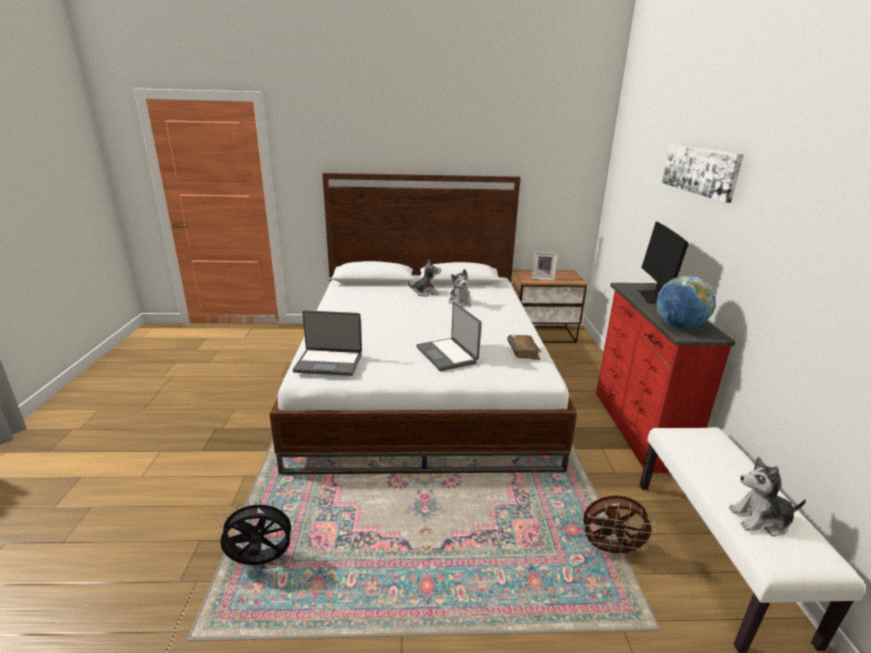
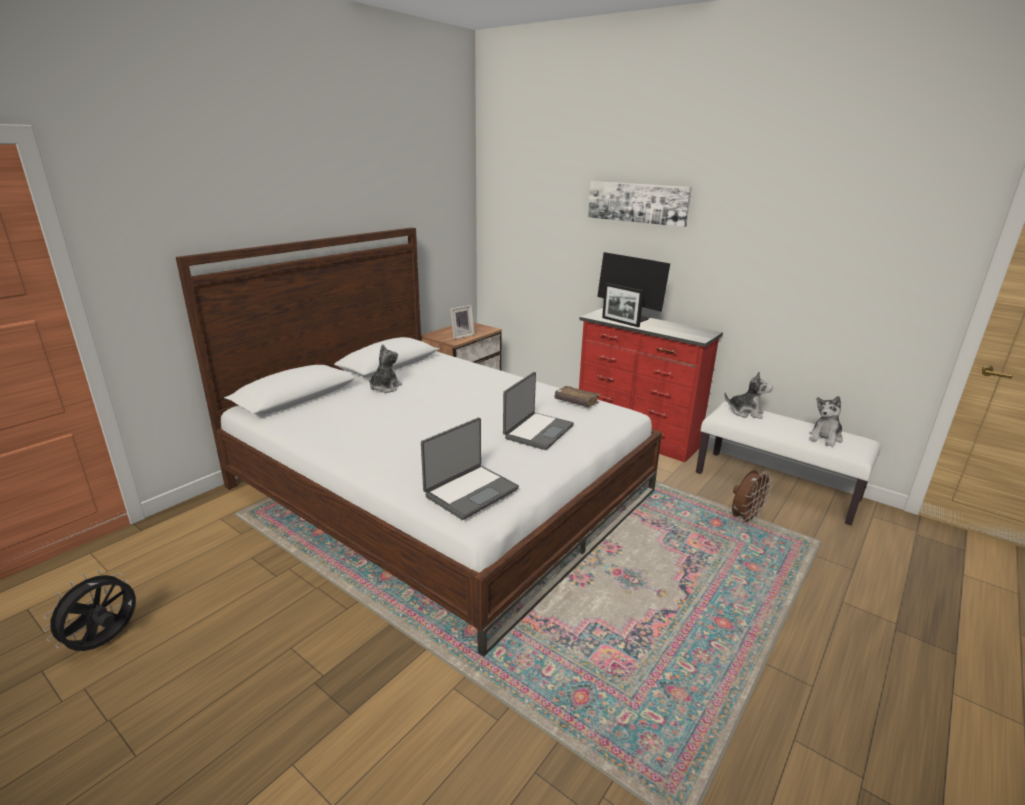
camera: 50 degrees left, 0 degrees up
(260, 562) = (613, 726): black fan -> black fan (105, 642)
(447, 355) = (537, 431): laptop -> laptop turned 75 degrees counterclockwise
(460, 302) = (439, 384): plush toy -> plush toy (745, 412)
(637, 297) = (620, 322): none -> picture frame
(679, 326) = (685, 333): globe -> none

